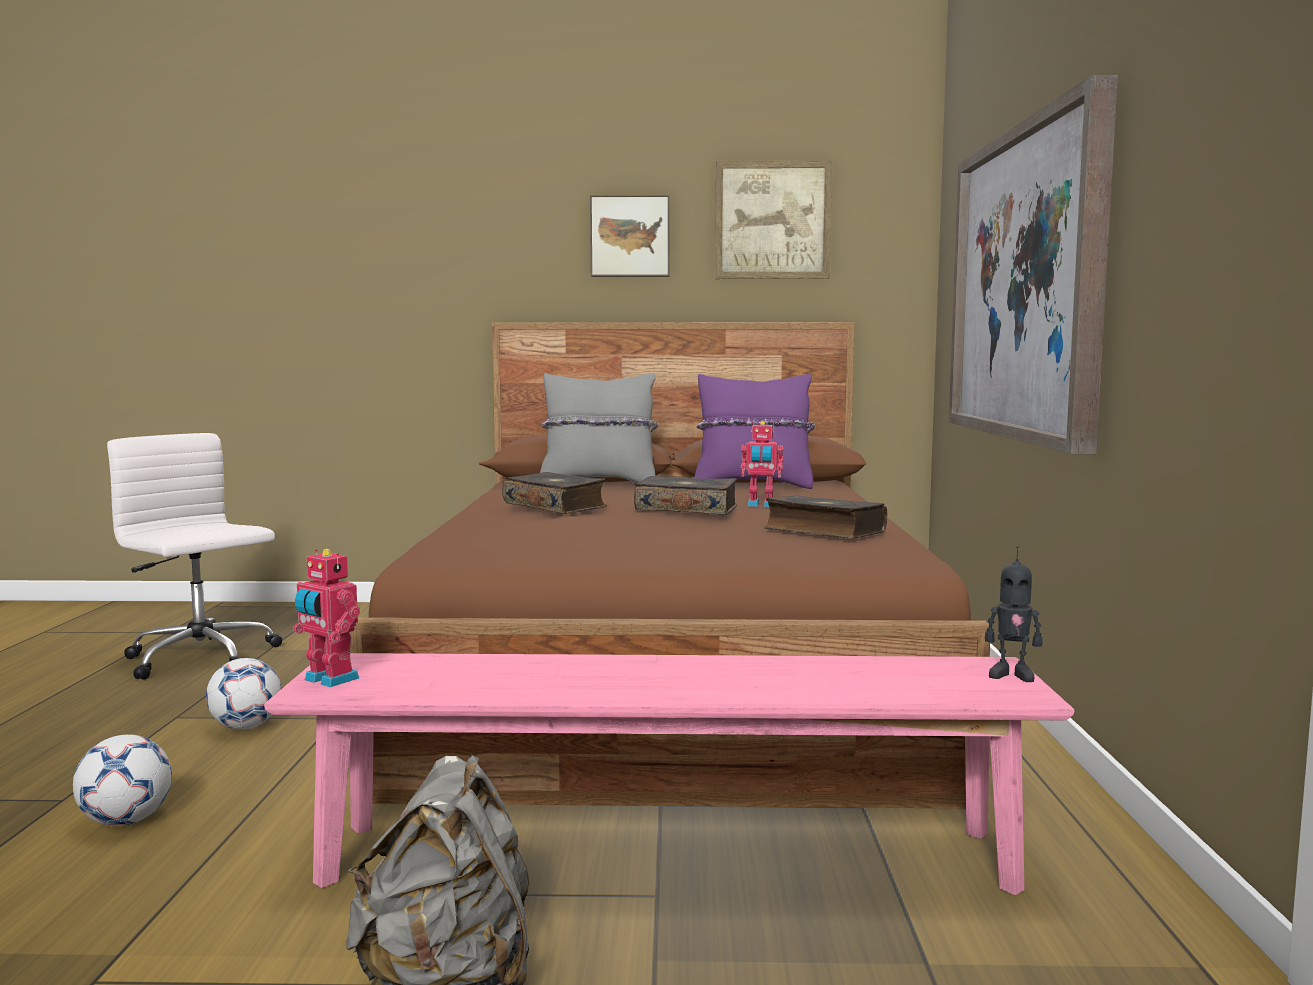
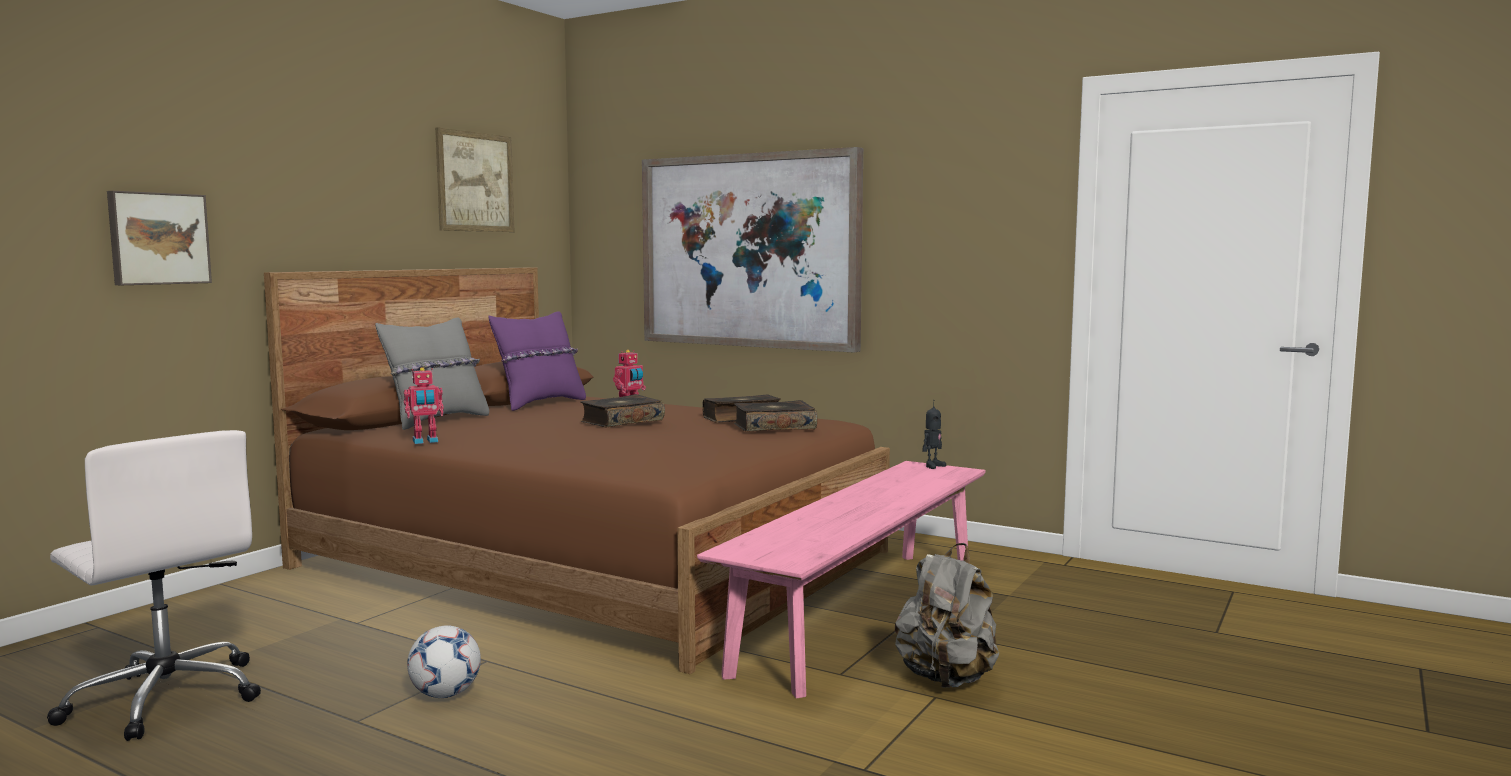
camera: 60 degrees left, 0 degrees up
(126, 821) = (603, 752): football -> none
(202, 658) = (165, 698): white office chair -> white office chair turned 120 degrees counterclockwise
(328, 680) = (770, 557): toy robot -> toy robot (425, 441)
(555, 506) = (552, 435): book -> book (774, 427)
(630, 236) = (374, 189): picture -> picture (158, 238)

